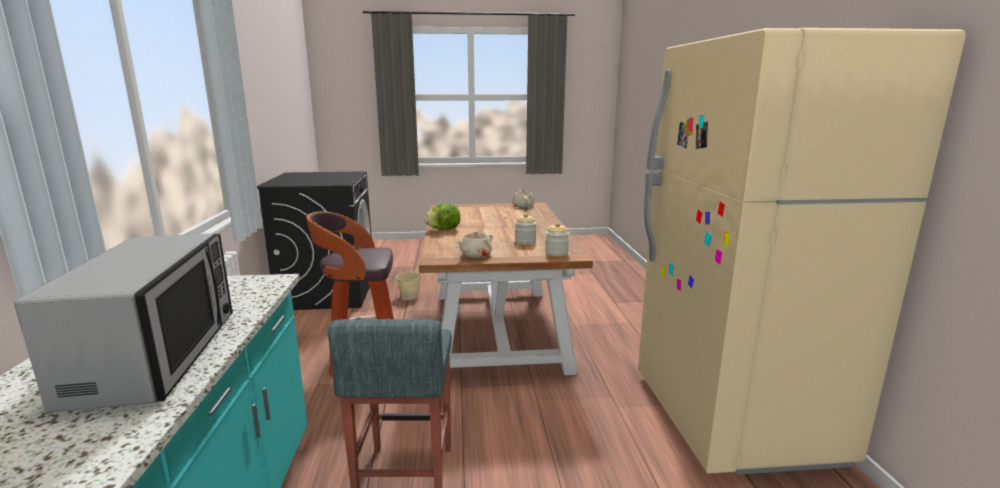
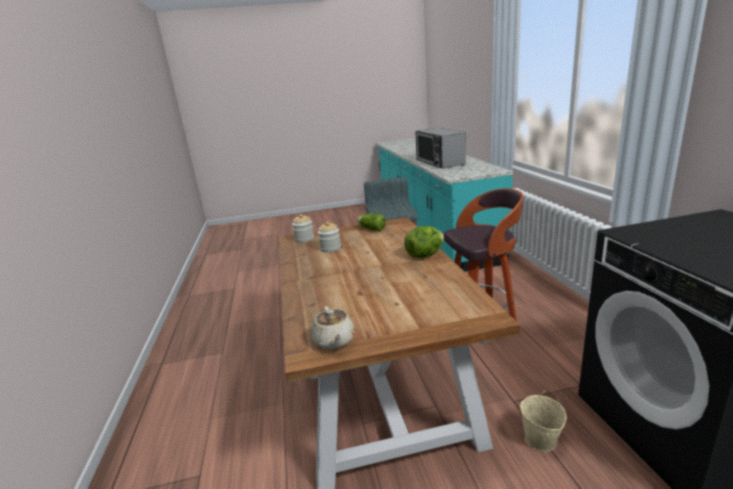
camera: 175 degrees right, 5 degrees up
(475, 255) = (371, 229): beige teapot -> lettuce
(733, 418) = (209, 319): beige fridge -> none

